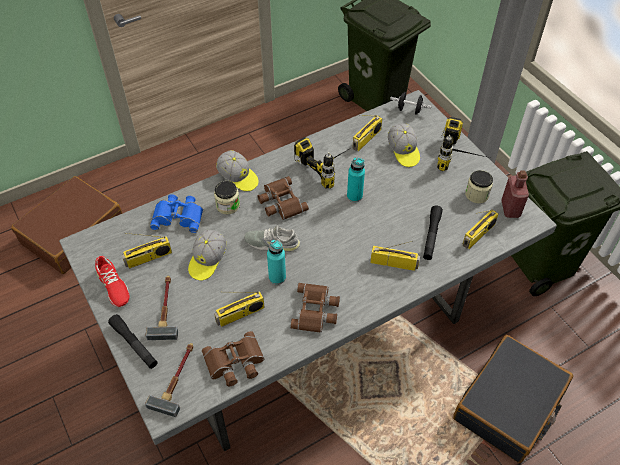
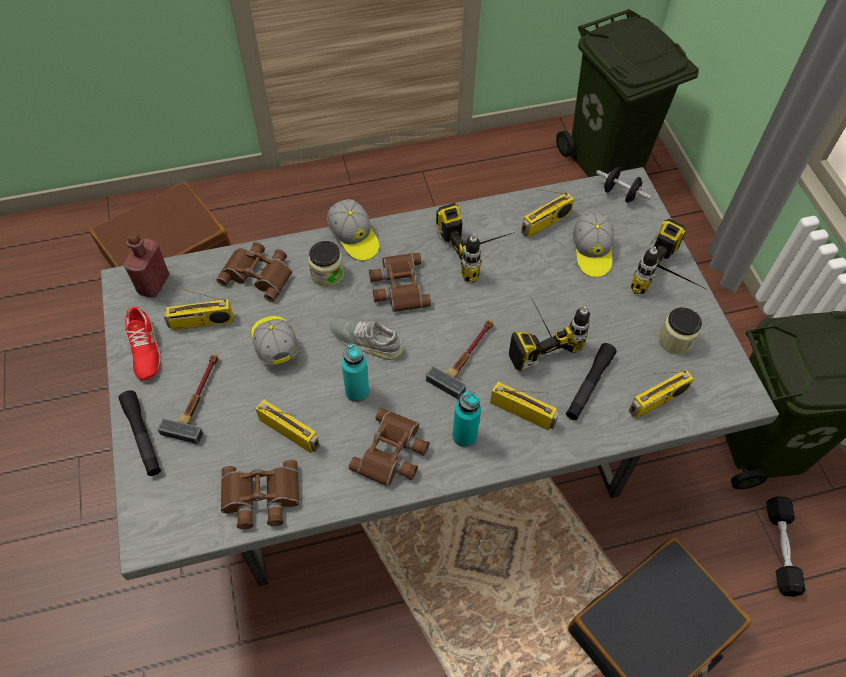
camera: 15 degrees right, 5 degrees up
(177, 378) = (179, 498): hammer -> hammer (467, 356)
(178, 216) = (259, 273): blue binoculars -> brown binoculars
(207, 260) = (275, 344): cap -> cap turned 120 degrees clockwise
(240, 315) = (290, 432): radio -> radio turned 135 degrees counterclockwise
(354, 196) = (501, 301): turquoise bottle -> turquoise bottle (464, 436)
(385, 211) = (536, 333): none -> power drill
(510, 209) = (717, 373): red bottle -> red bottle (153, 284)
(574, 327) = (780, 549): none -> black dumbbell

